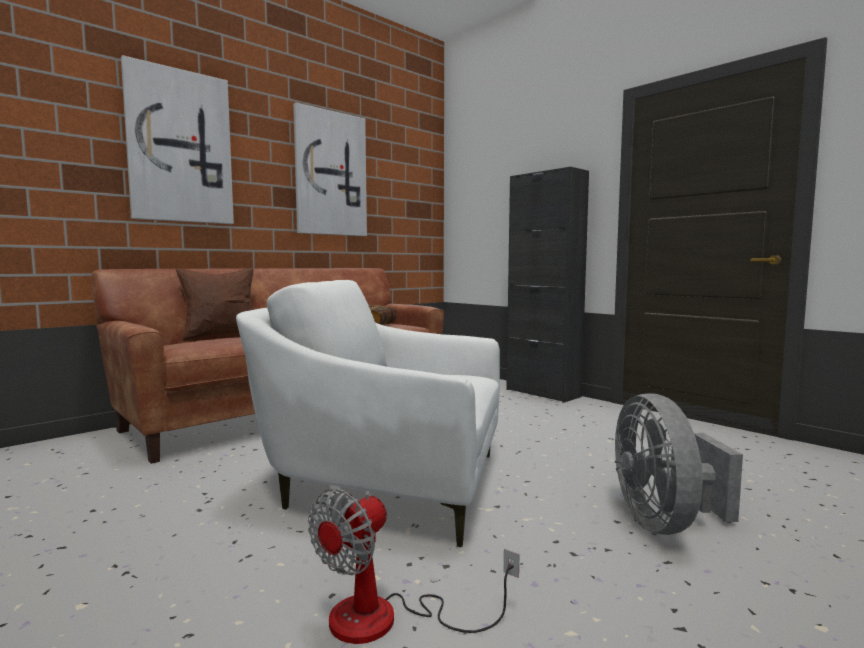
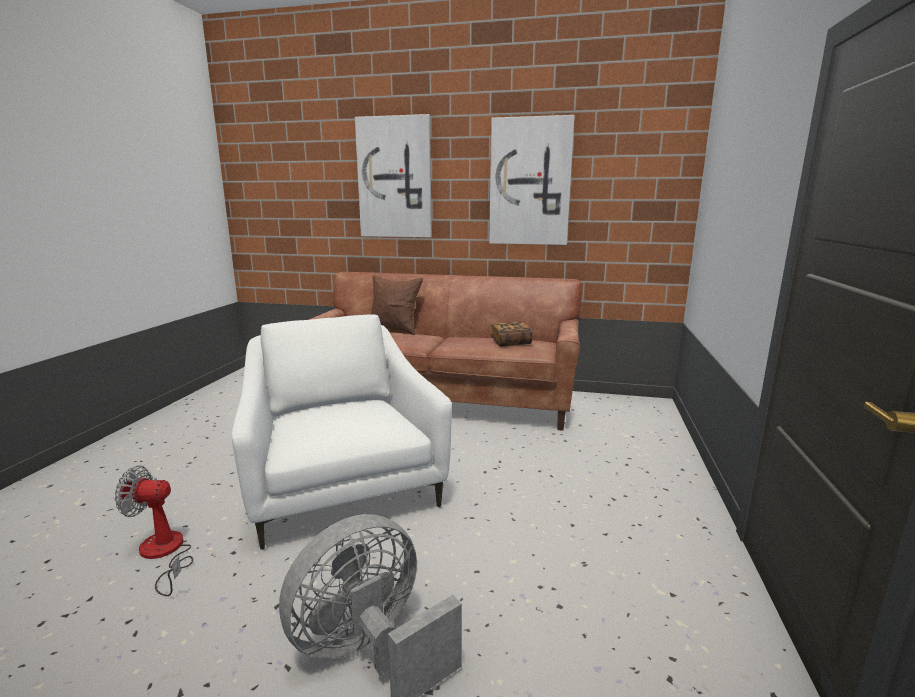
camera: 55 degrees right, 10 degrees up
(542, 393) = (684, 476): black cabinet -> none

